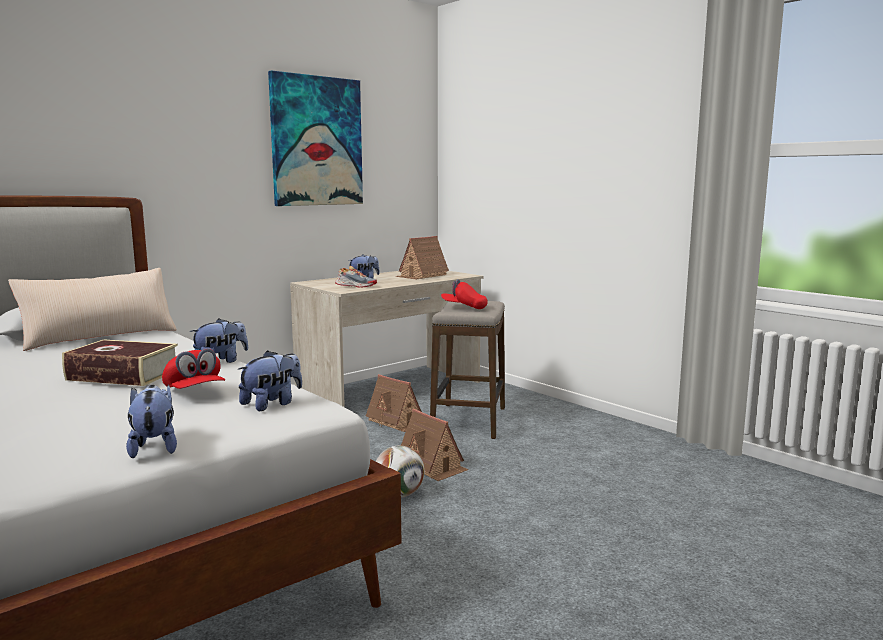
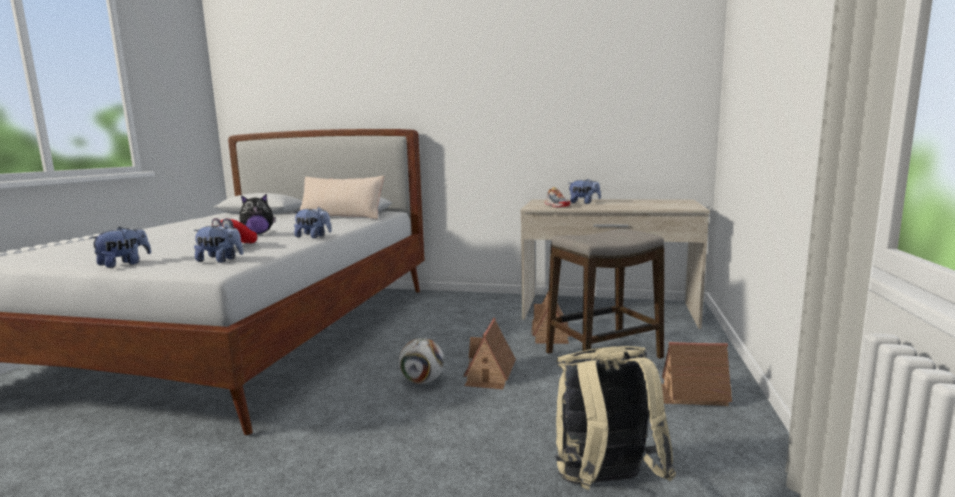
camera: 55 degrees right, 0 degrees up
(123, 375) = (258, 233): book -> plush toy
(316, 141) = (567, 77): picture -> none
(421, 275) = (648, 204): toy house -> toy house (690, 394)
(464, 307) = (603, 235): red cap -> none
(636, 484) = (604, 484): none -> beige backpack

